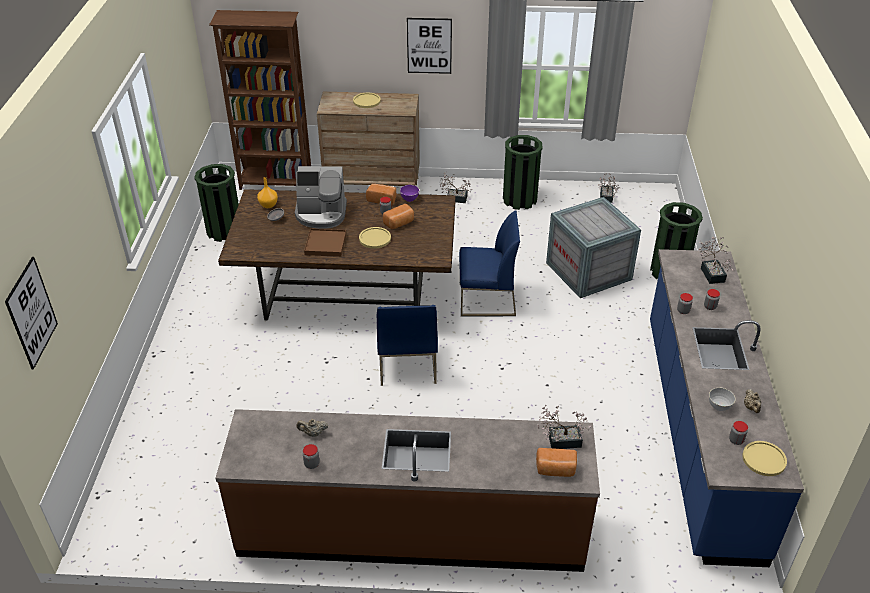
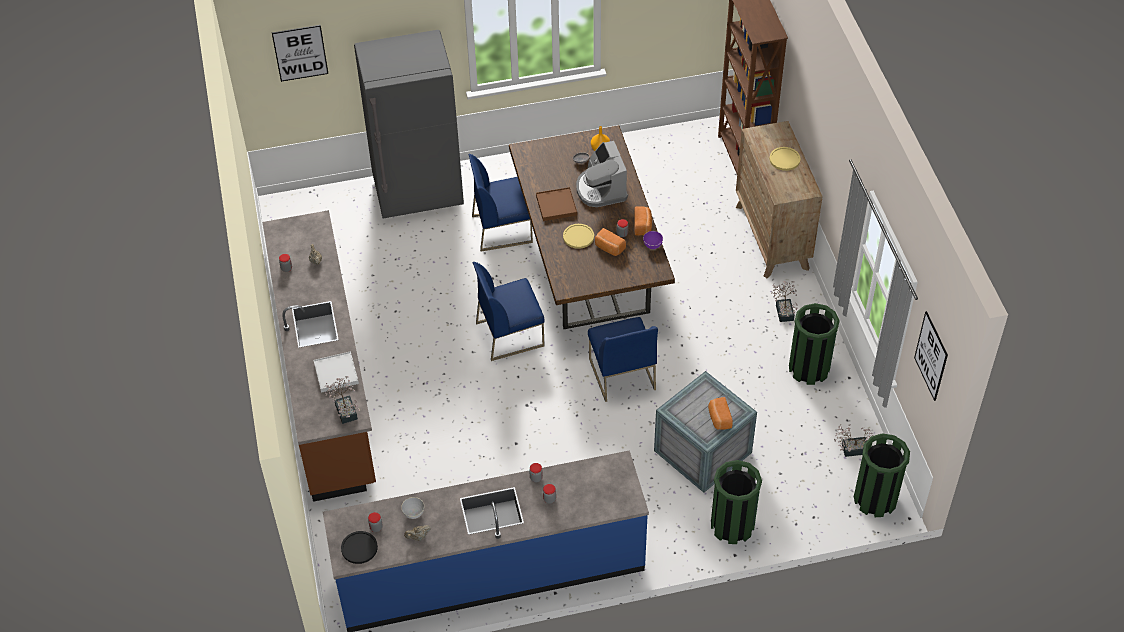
camera: 75 degrees right, 10 degrees up
(171, 397) = (418, 194): none -> grey fridge
(224, 231) = (646, 149): green trash can -> green trash can (875, 499)
(264, 342) = (502, 228): none -> blue chair
(429, 45) = (835, 163): picture -> picture (931, 356)
(503, 441) = (336, 373): none -> white tray
(555, 470) = (314, 411): bread -> bread (719, 418)
(711, 273) = (605, 497): potted plant -> none
(764, 459) = (359, 548): yellow plate -> black plate

